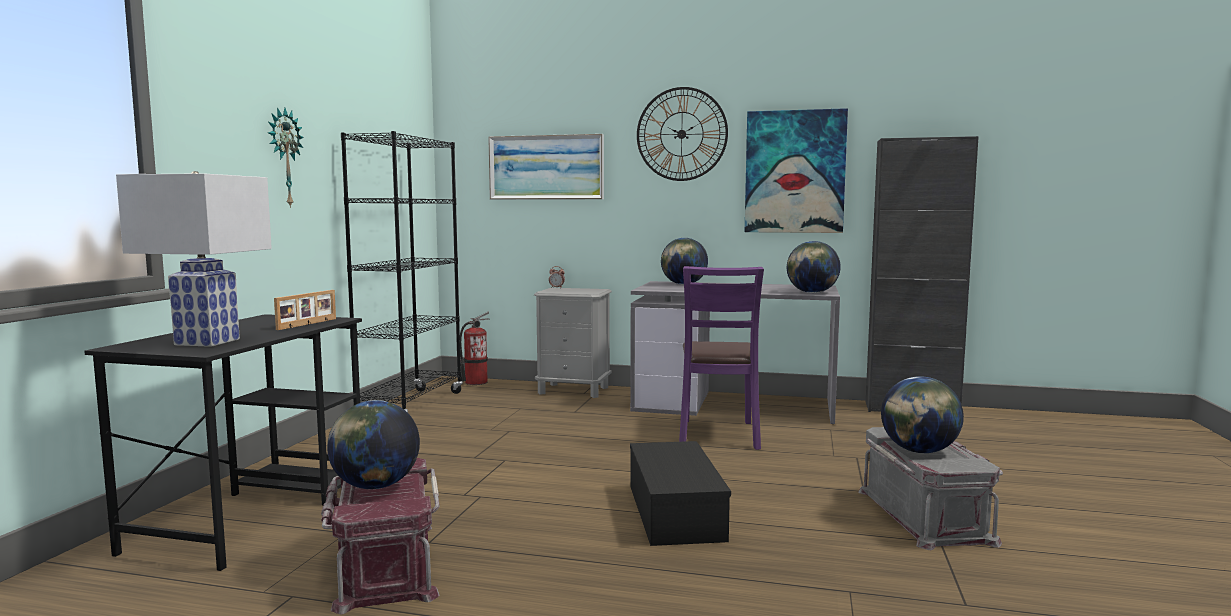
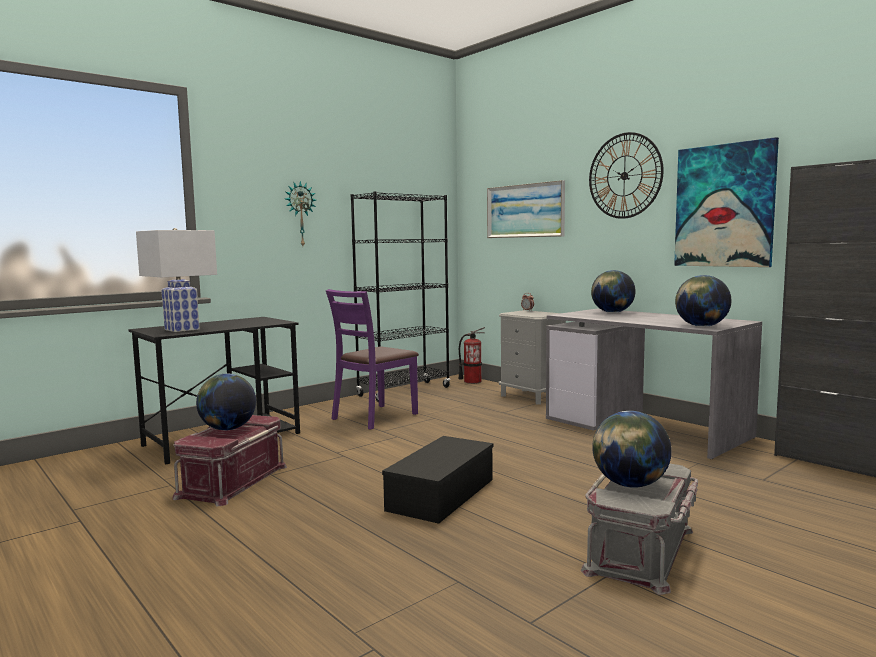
camera: 35 degrees right, 0 degrees up
(308, 324) = (258, 324): picture frame -> none
(718, 434) = (582, 448): purple chair -> purple chair (374, 417)

